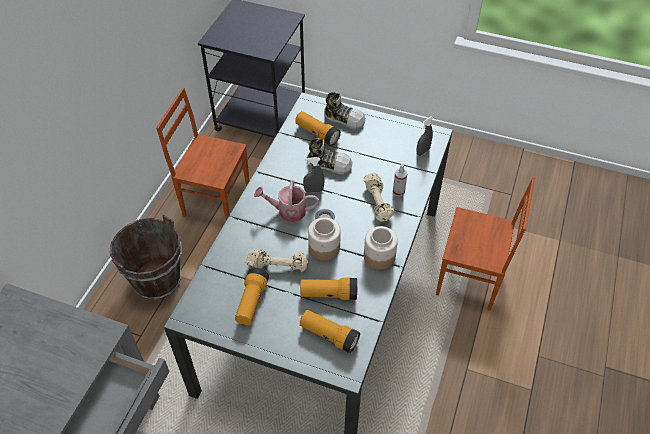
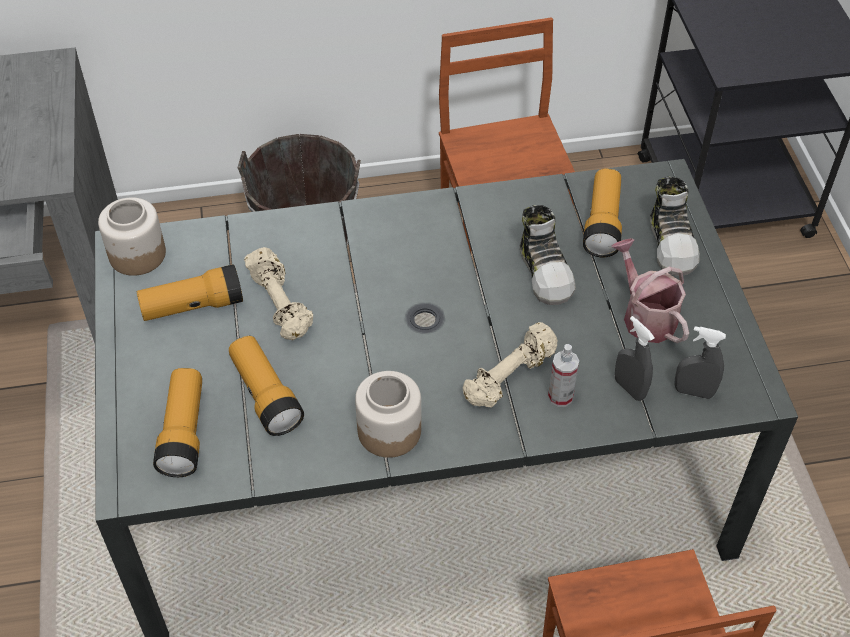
camera: 60 degrees right, 0 degrees up
(287, 211) = (400, 265): watering can -> watering can (645, 316)
(314, 190) = (470, 277): grey spray bottle -> grey spray bottle (629, 388)
(324, 248) = (356, 346): jar -> jar (136, 254)

